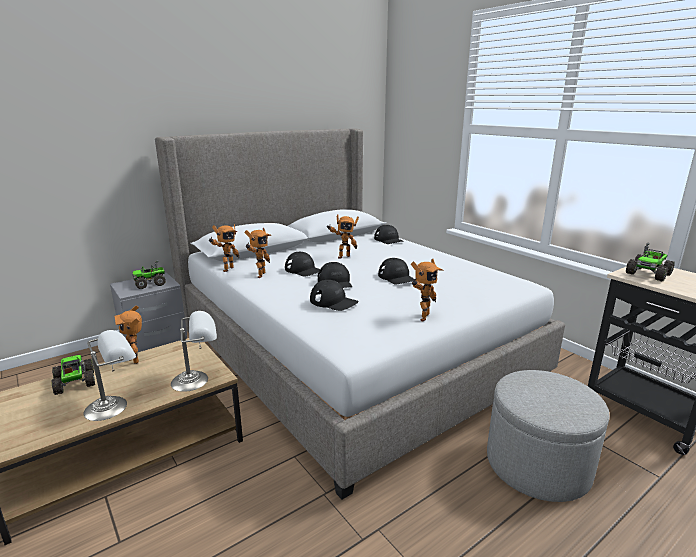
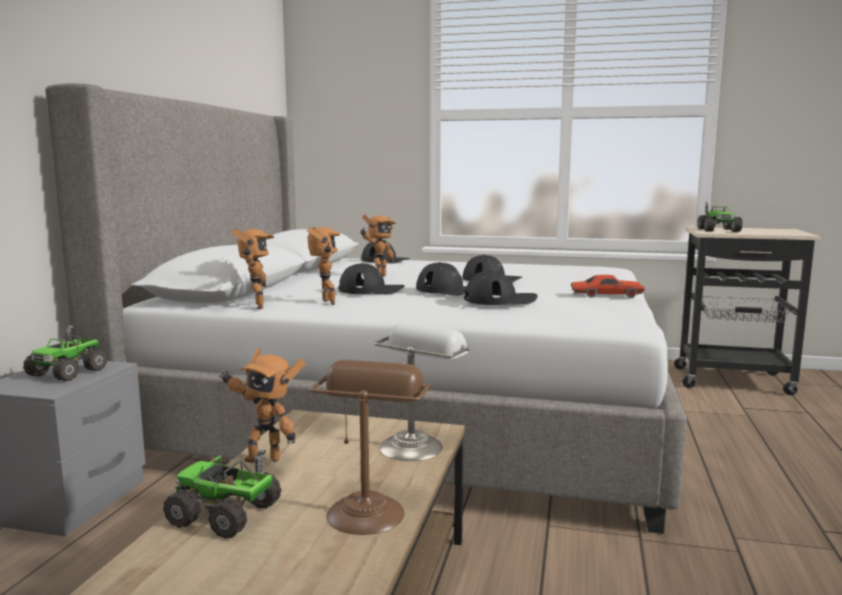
camera: 40 degrees left, 10 degrees down
(114, 404) = (368, 505): white table lamp -> brown table lamp
(422, 317) = (606, 295): toy robot -> red toy car
(537, 465) = (737, 437): grey ottoman -> none

